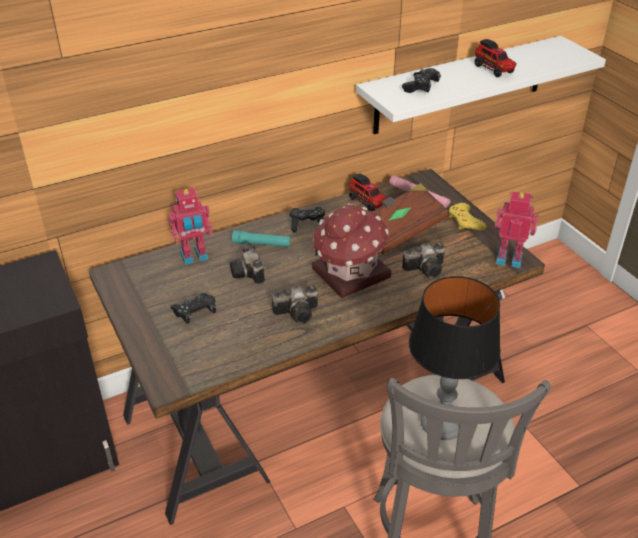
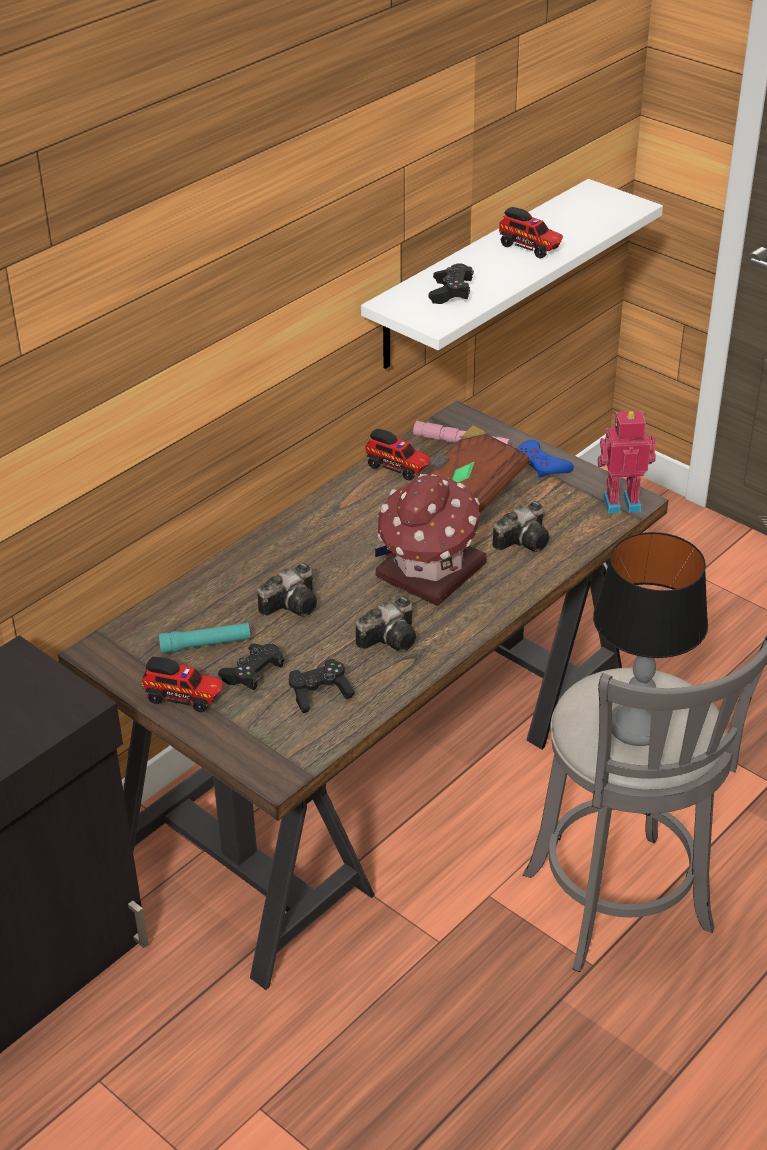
camera: 20 degrees left, 0 degrees up
(144, 317) = (185, 697): none -> toy truck
(194, 257) = (202, 600): toy robot -> none
(249, 273) = (293, 604): camera -> camera turned 90 degrees counterclockwise
(262, 244) = (285, 560): turquoise flashlight -> turquoise flashlight (206, 644)
(307, 225) = (333, 519): black game controller -> black game controller (320, 694)
(465, 221) = (541, 465): yellow game controller -> blue game controller

